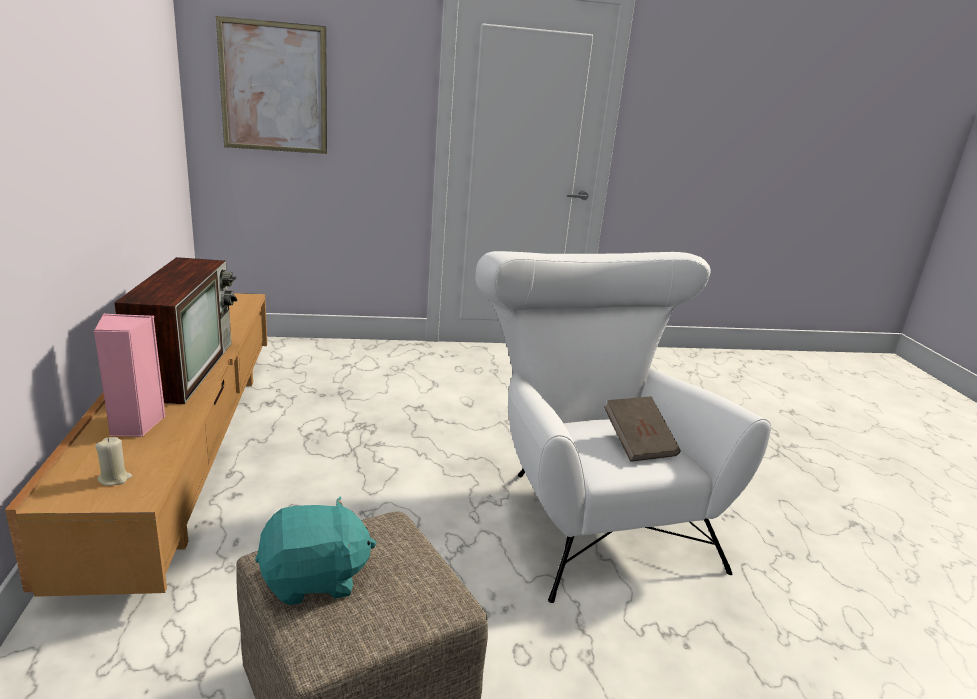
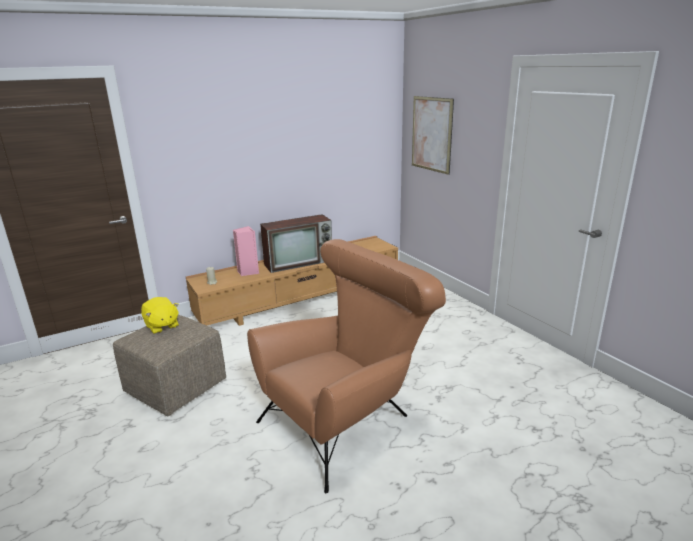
camera: 70 degrees right, 0 degrees up
(314, 579) = (161, 326): turquoise plush toy -> yellow plush toy
(589, 512) = (346, 419): white armchair -> brown armchair
(638, 443) = (326, 377): brown book -> none

